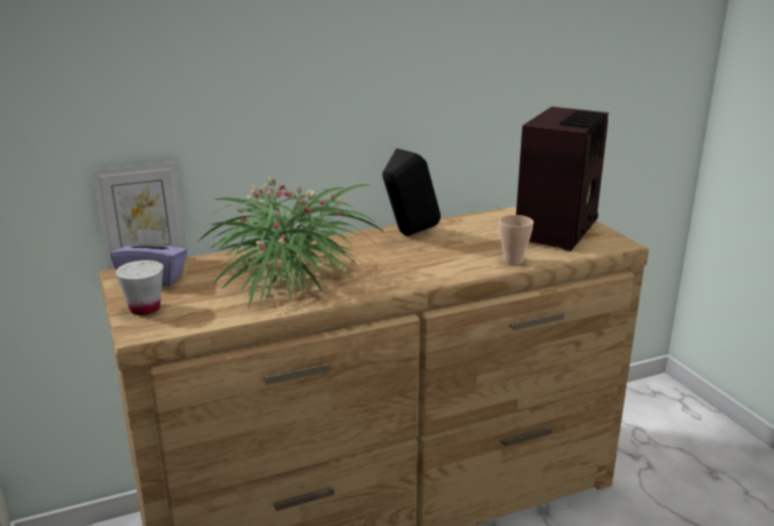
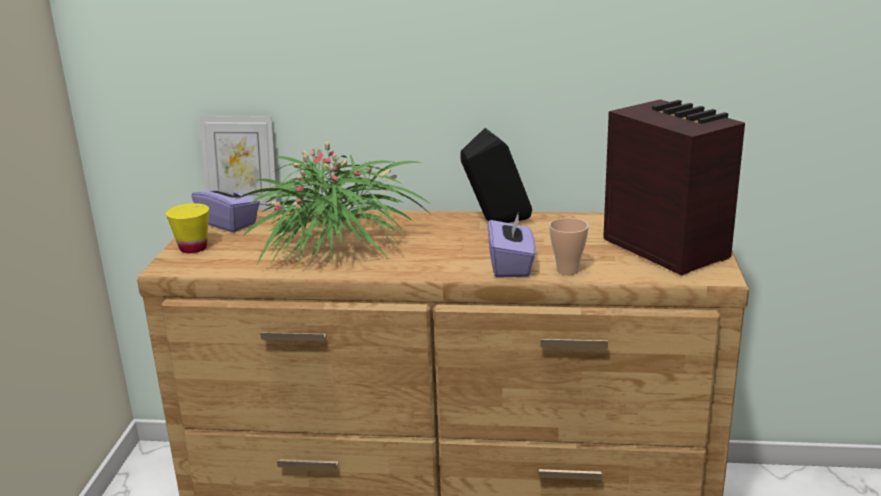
camera: 30 degrees right, 0 degrees up
(145, 309) = (193, 248): white cup -> yellow cup
(466, 266) = (511, 266): none -> purple tissue box
(558, 230) = (665, 248): radio -> radio turned 90 degrees counterclockwise

